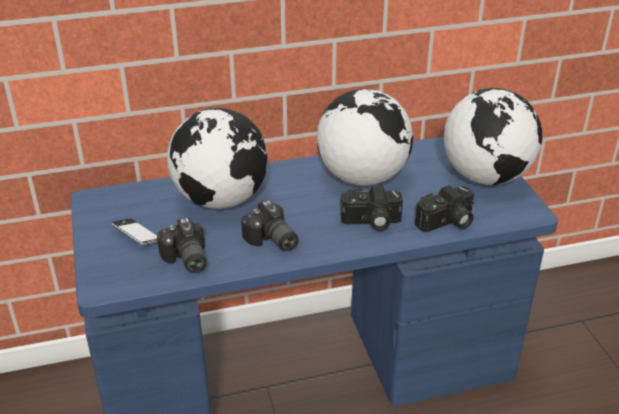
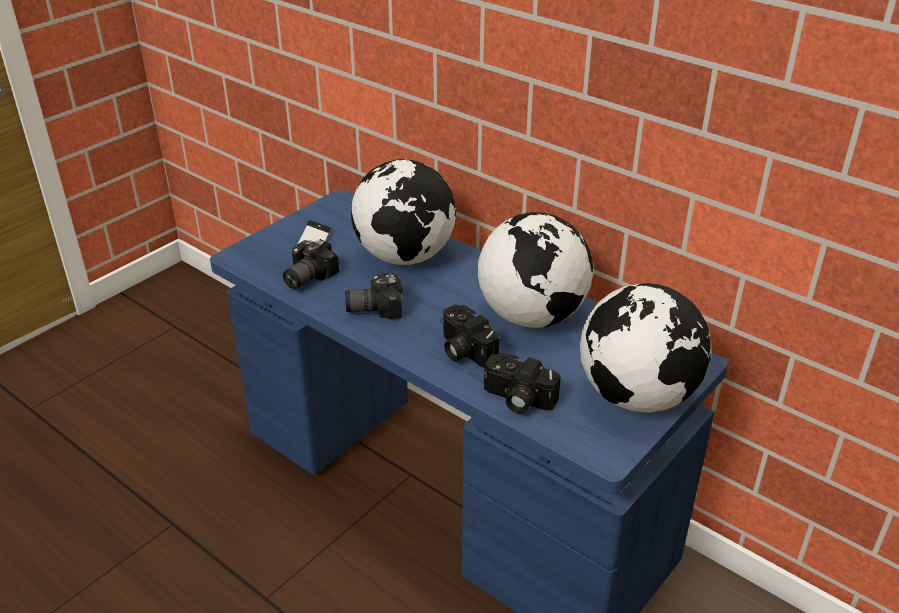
camera: 55 degrees right, 0 degrees up
(271, 241) = (374, 307): camera -> camera turned 60 degrees clockwise

